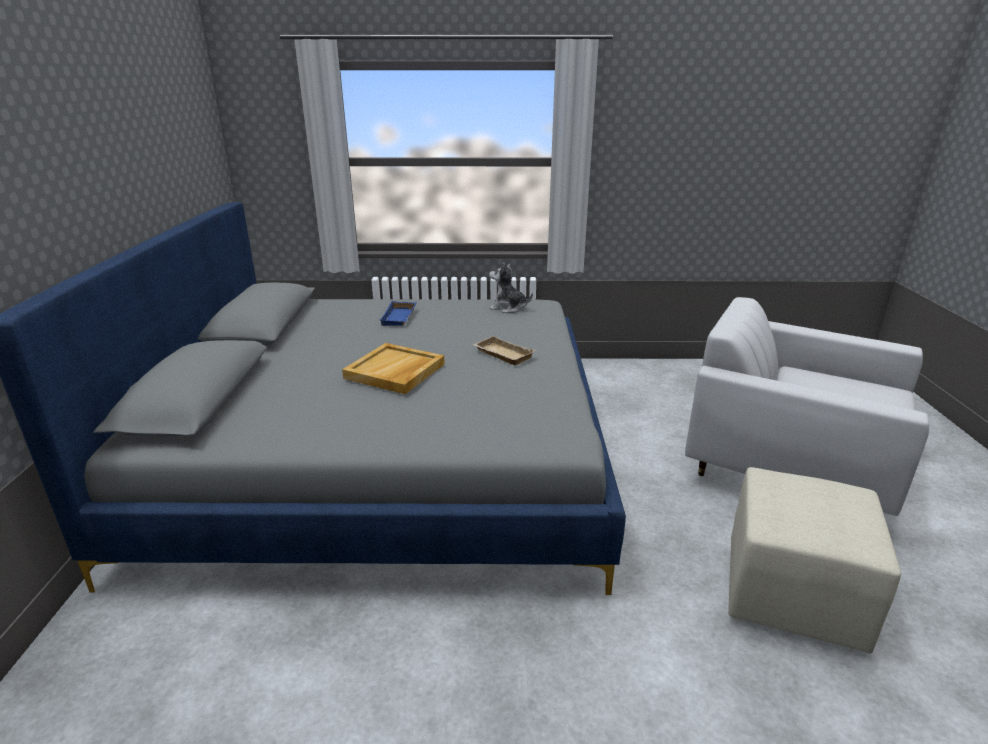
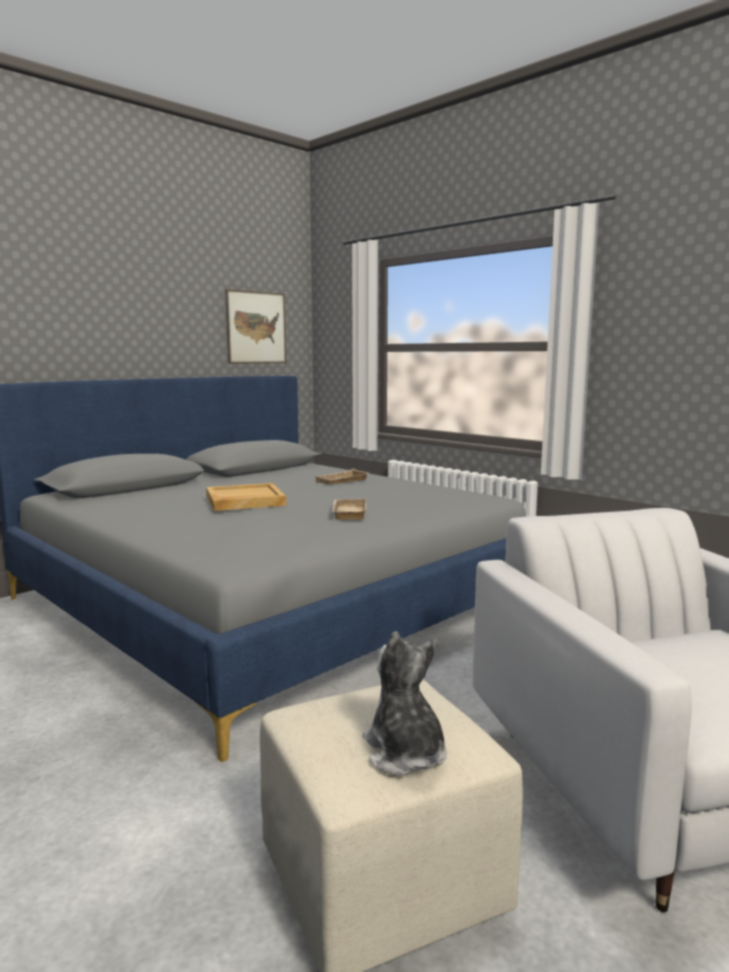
camera: 45 degrees right, 15 degrees down
(188, 147) = (256, 327): none -> picture
(400, 317) = (342, 481): blue tray -> beige tray
(508, 308) = (447, 494): plush toy -> plush toy (405, 753)

